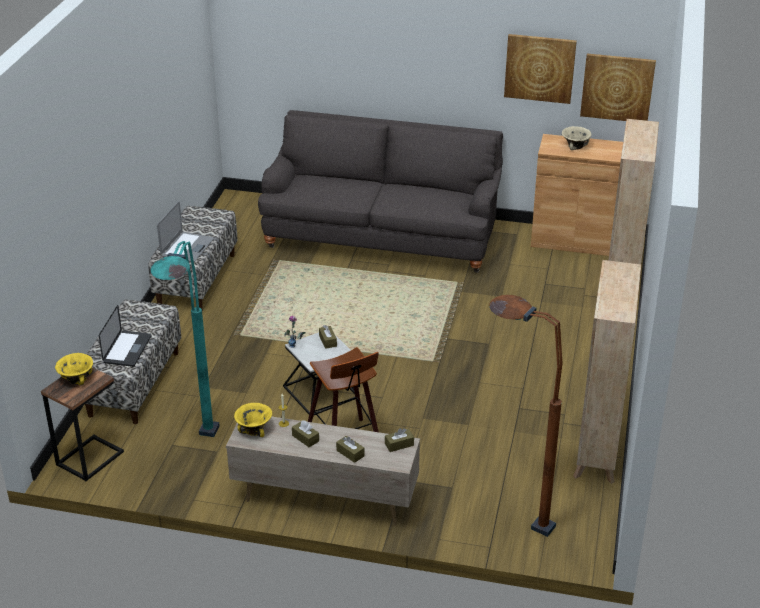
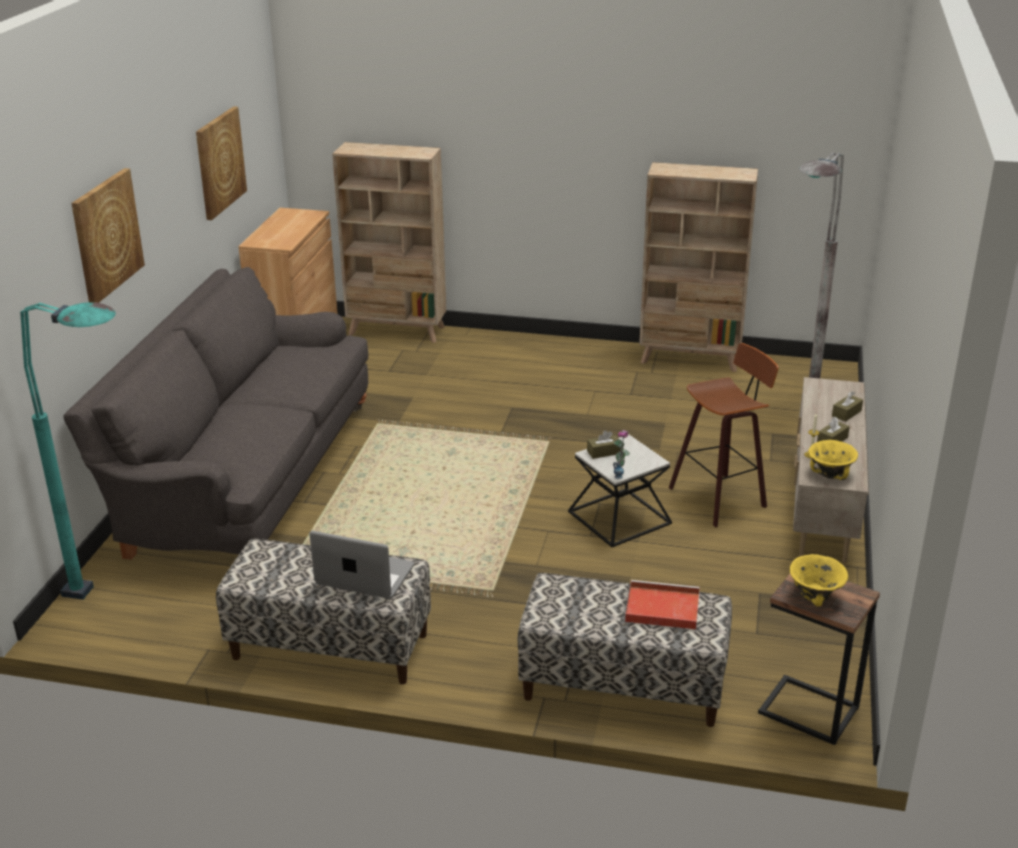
camera: 90 degrees left, 5 degrees down
(127, 349) = (660, 608): laptop -> red tray
(197, 453) = (768, 610): turquoise floor lamp -> turquoise floor lamp (121, 598)
(399, 444) = (819, 387): brown tissue box -> none
(509, 512) = (798, 404): brown floor lamp -> grey floor lamp
(575, 147) = (281, 231): beige bowl -> none
(617, 87) = (261, 147): picture -> picture (106, 235)

